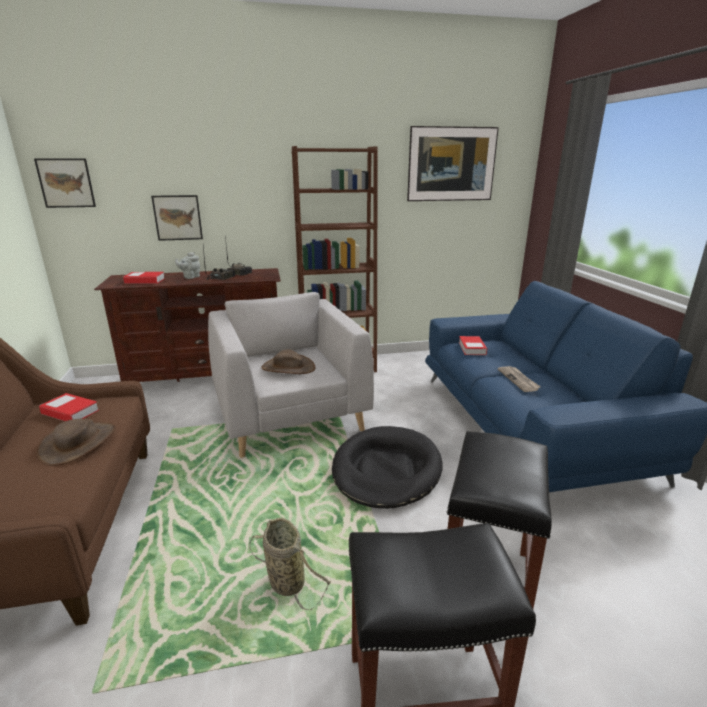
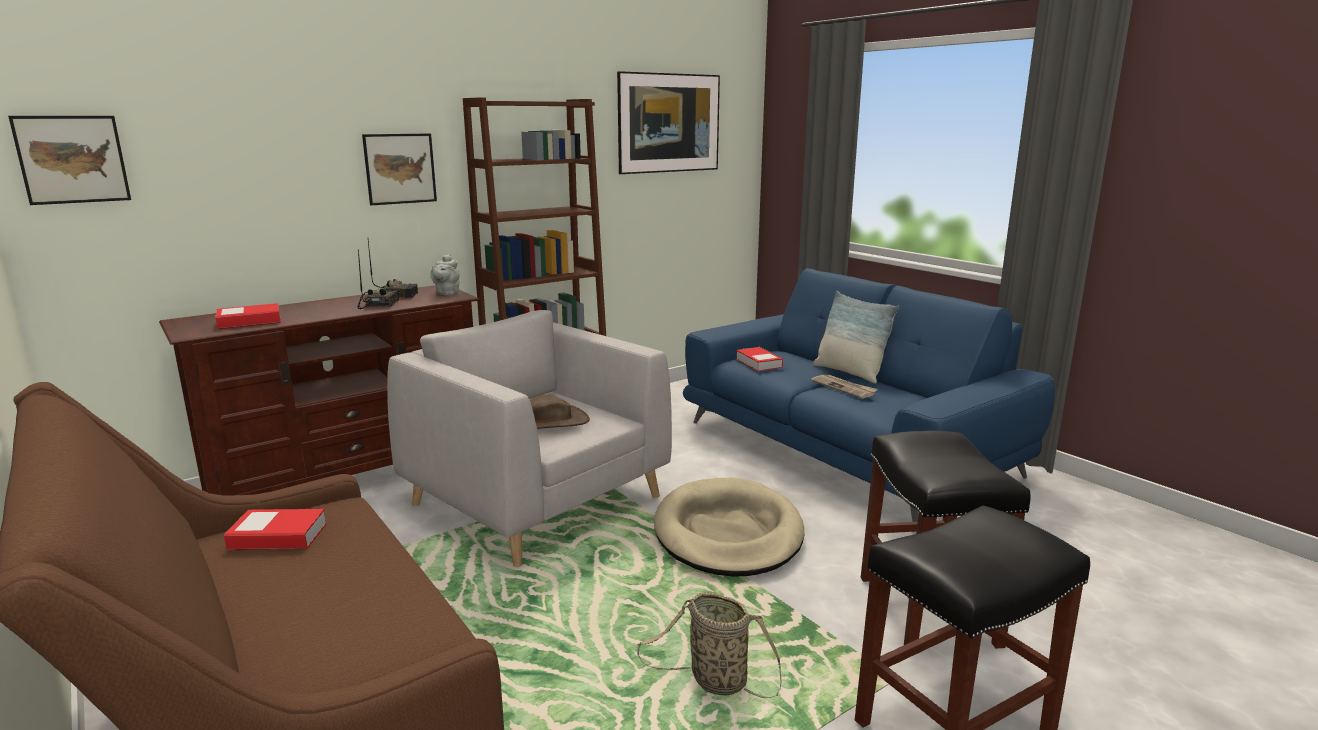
camera: 25 degrees left, 5 degrees down
(79, 443) = (356, 567): brown hat -> none
(177, 217) = (282, 212): picture -> picture (400, 168)
(190, 277) = (323, 308): grey teapot -> grey teapot (446, 293)
(386, 470) = (728, 533): black dog bed -> beige dog bed
(536, 368) = (849, 373): none -> pillow

